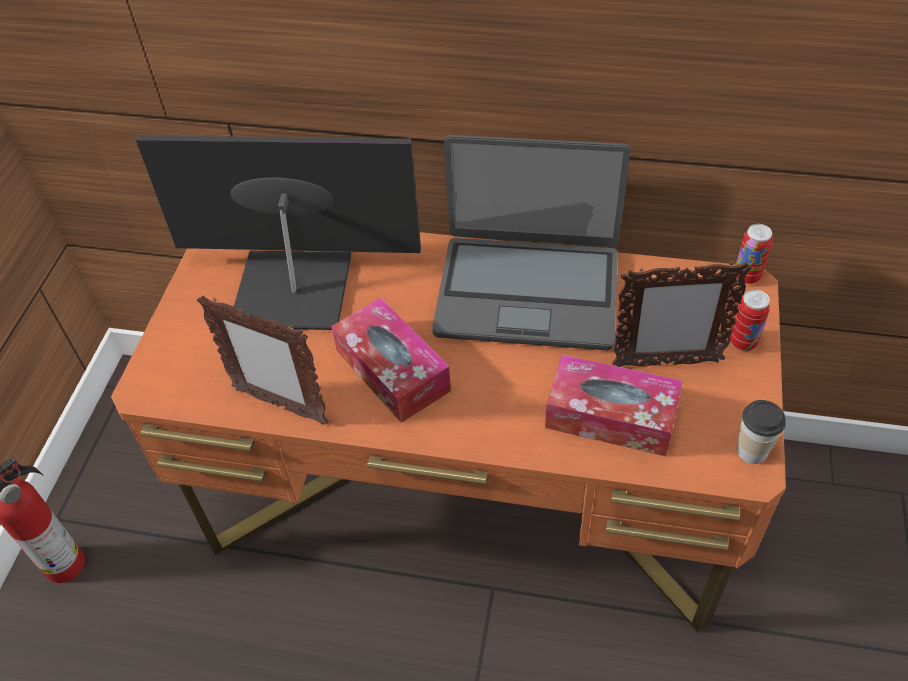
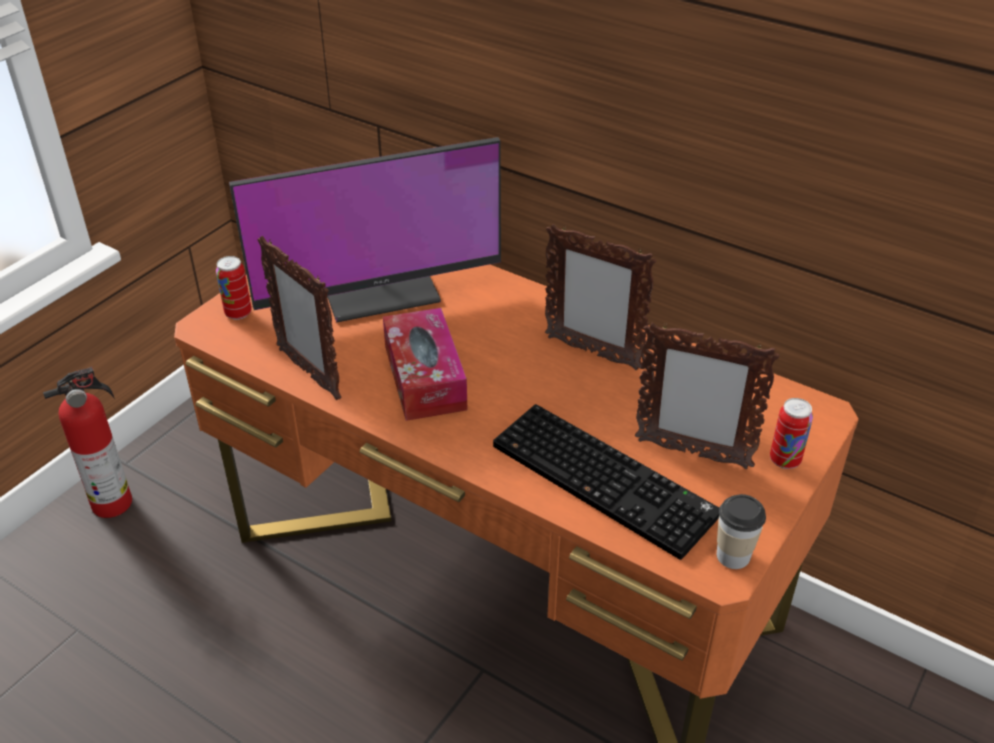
camera: 20 degrees right, 10 degrees down
(292, 287) = (378, 287): monitor -> monitor turned 135 degrees clockwise
(527, 291) = (592, 353): laptop -> picture frame
(611, 416) = (607, 479): tissue box -> keyboard
(747, 276) = (826, 405): can -> can (238, 313)

